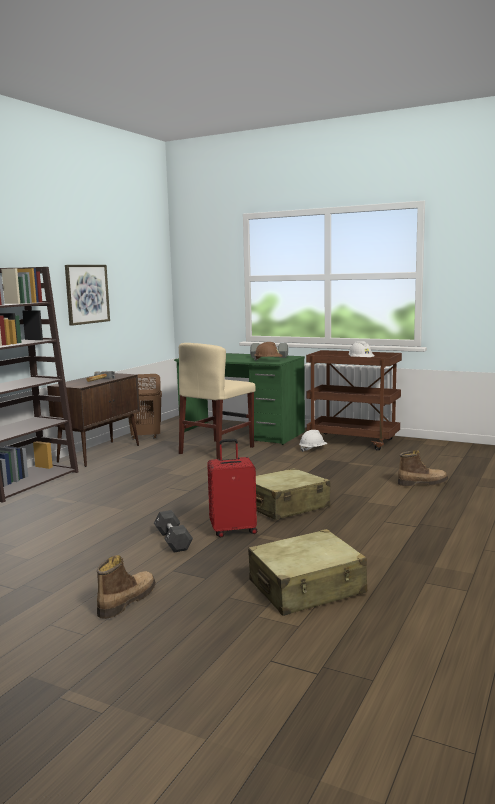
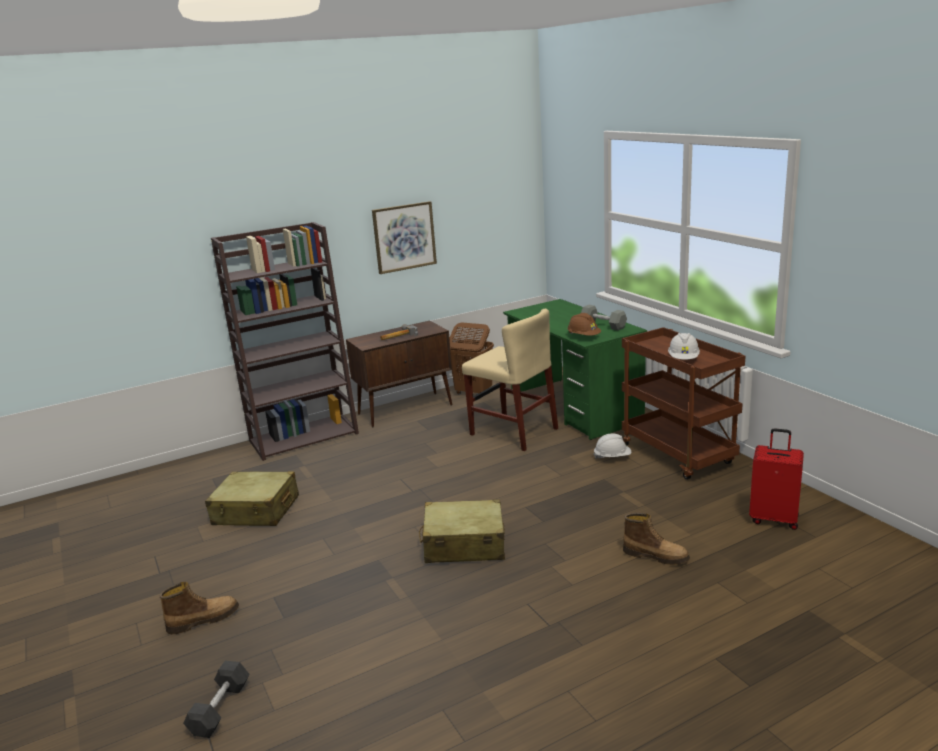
camera: 35 degrees right, 10 degrees up
(173, 541) = (317, 558): black dumbbell -> black dumbbell (220, 709)
(217, 450) = (513, 431): beige chair -> beige chair turned 120 degrees counterclockwise
(233, 530) = (378, 562): red suitcase -> red suitcase (774, 518)
(307, 588) = (338, 667): beige suitcase -> beige suitcase (256, 511)

